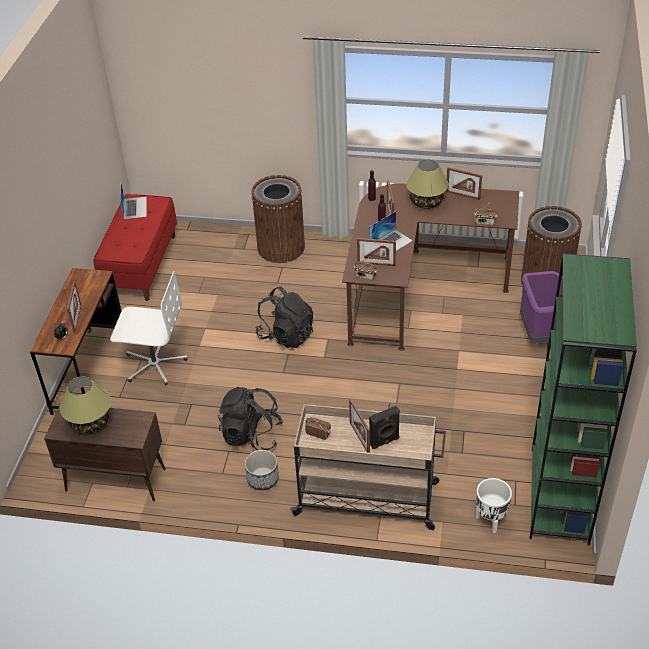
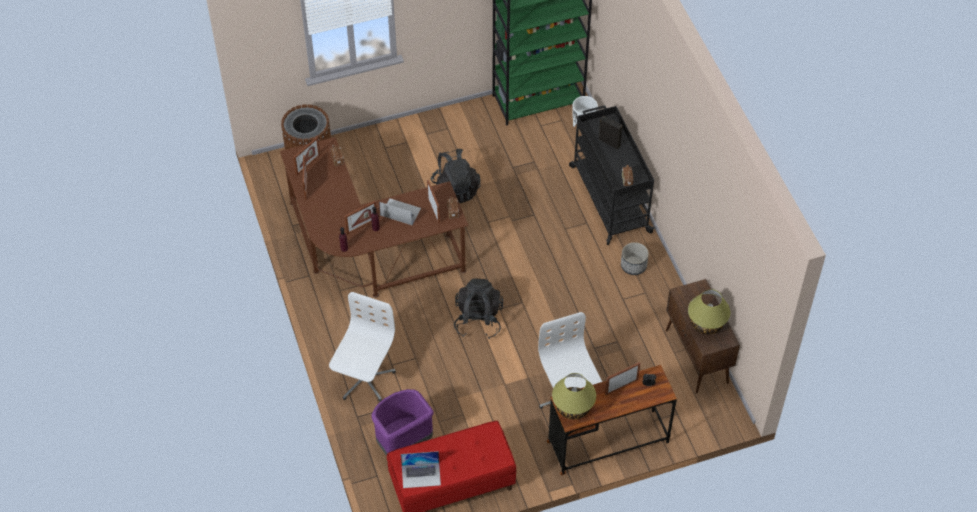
camera: 120 degrees left, 10 degrees up
(135, 207) = (421, 475): laptop -> laptop turned 150 degrees counterclockwise
(251, 435) = (599, 292): black backpack -> black backpack (455, 189)
(281, 248) = (364, 379): brown trash can -> white office chair
(359, 438) = (615, 156): picture frame -> picture frame (308, 165)
(368, 499) = (609, 198): beige cart -> black cart
(426, 202) = (330, 207): table lamp -> table lamp (573, 407)
(541, 334) = (380, 153): purple trash can -> purple trash can (403, 442)

